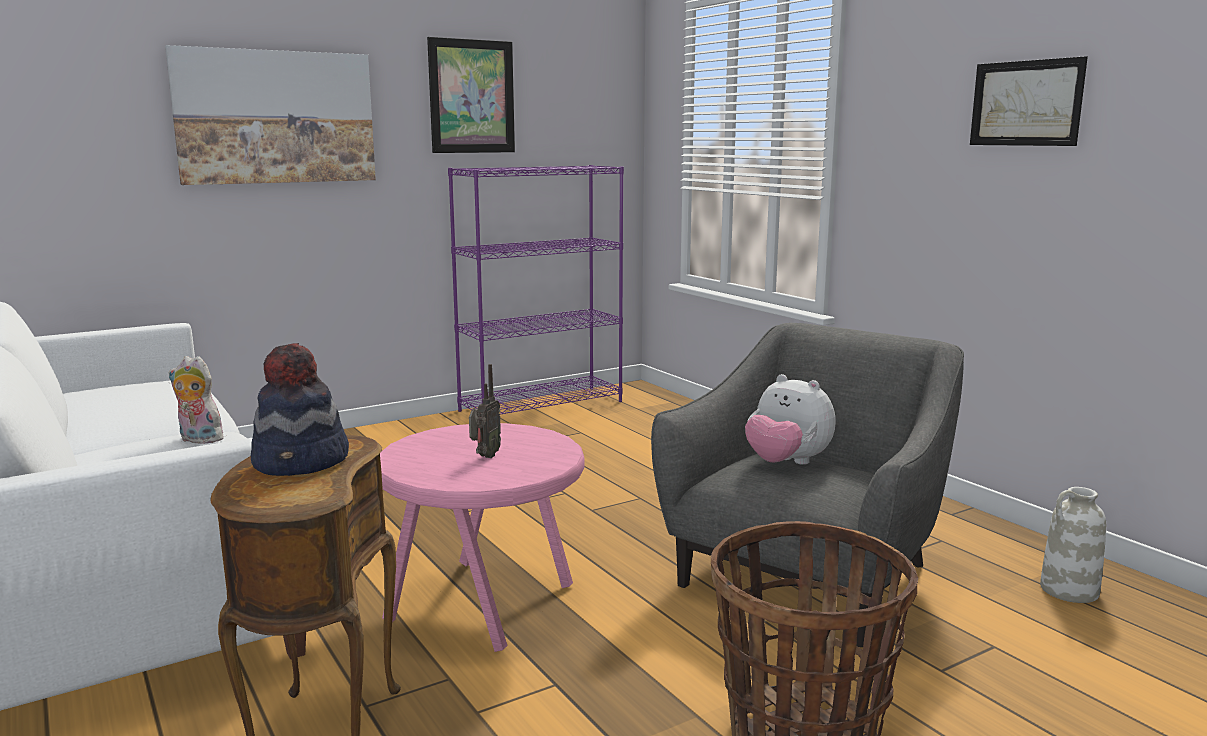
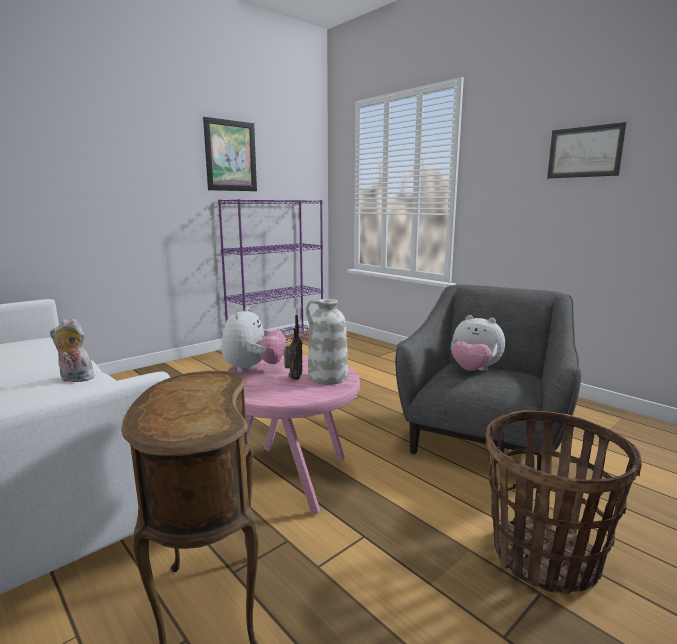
camera: 10 degrees left, 0 degrees up
(276, 117) = (107, 163): picture -> none
(302, 462) = (190, 396): hat -> none
(437, 440) = (253, 369): none -> plush toy
(1069, 591) = (632, 435): white vase -> white vase (327, 378)

